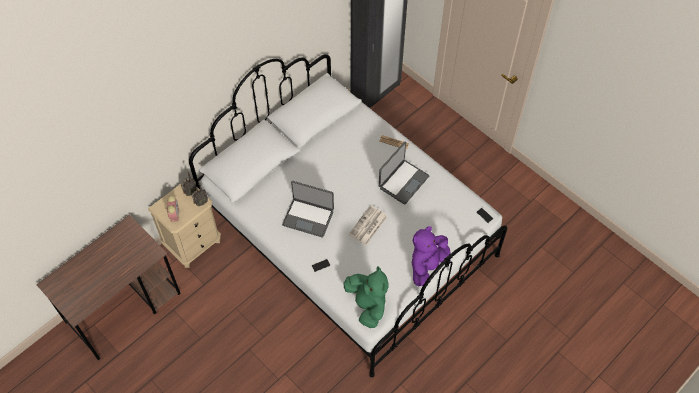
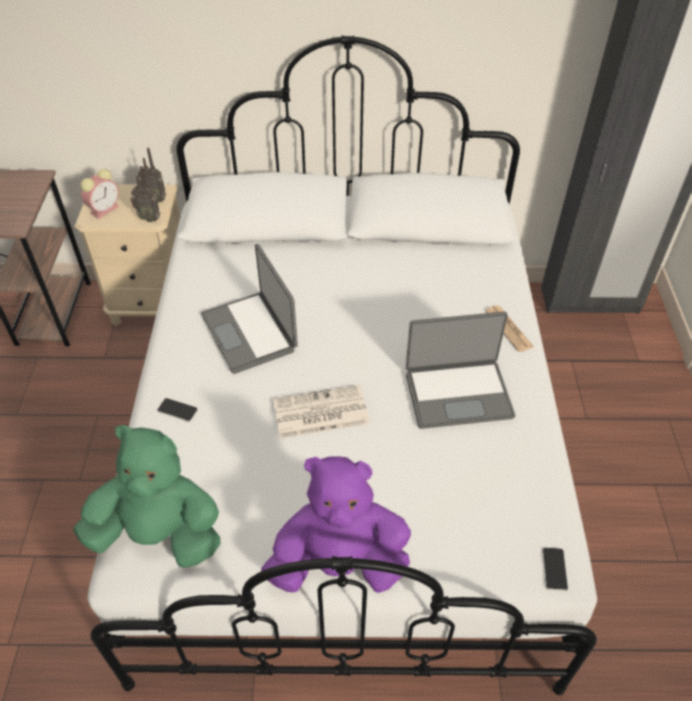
camera: 45 degrees right, 10 degrees down
(367, 305) = (160, 534): green plush toy -> green plush toy turned 105 degrees counterclockwise

